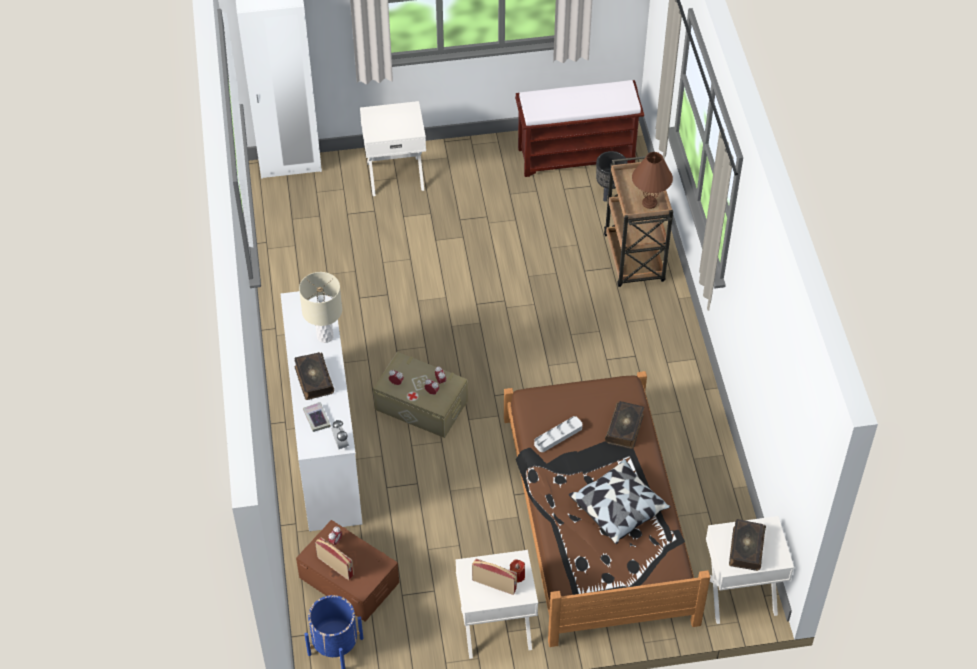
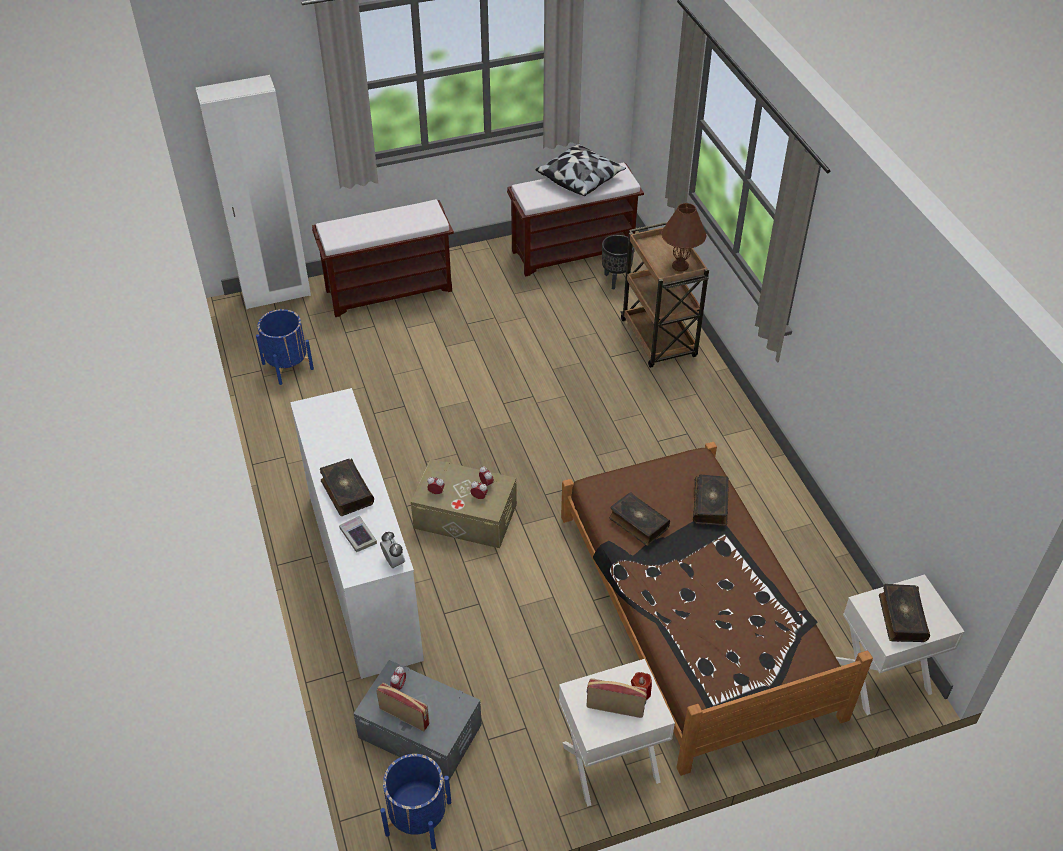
camera: 10 degrees left, 5 degrees down
(290, 241) = (287, 366): none -> blue planter
(325, 336) = (352, 442): beige table lamp -> none
(349, 580) = (420, 731): brown storage box -> grey storage box
(395, 175) = (390, 289): white nightstand -> brown bench
(558, 436) = (638, 523): grey tray -> book
(619, 508) = (730, 594): pillow -> pillow (580, 179)

